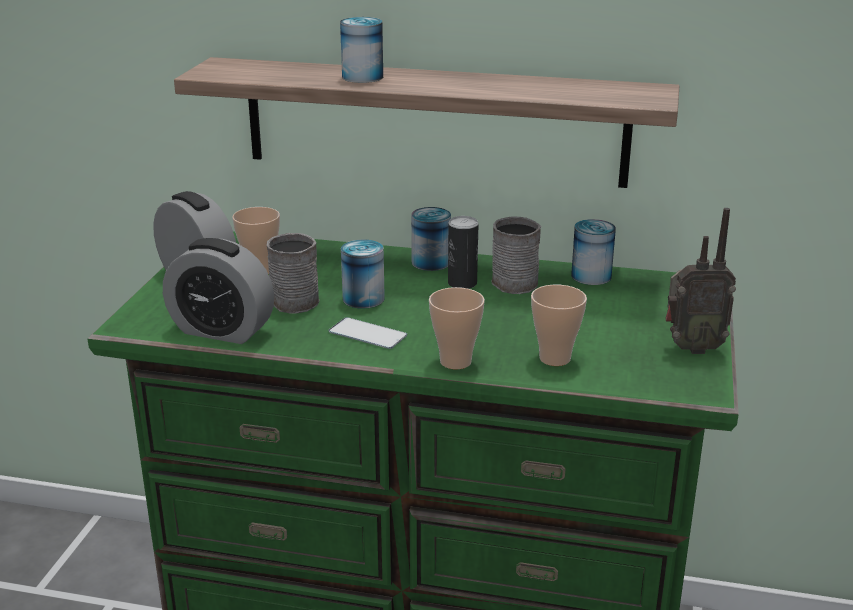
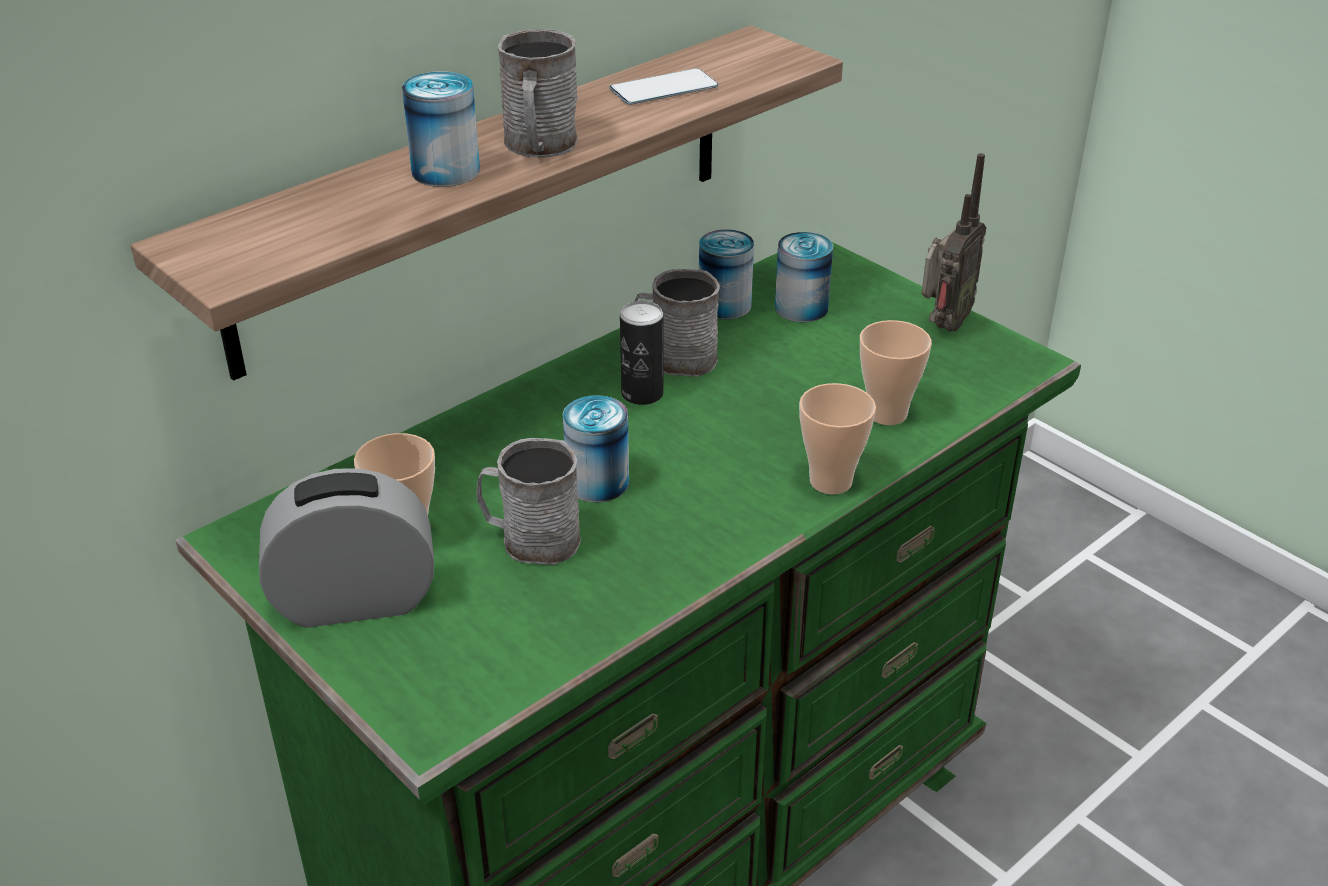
camera: 55 degrees left, 10 degrees up
(222, 330) = (554, 637): alarm clock -> none
(367, 334) = (696, 517): phone -> phone (663, 88)
(422, 84) = (540, 146): none -> grey mug
(431, 262) = (557, 391): can -> can (801, 308)

